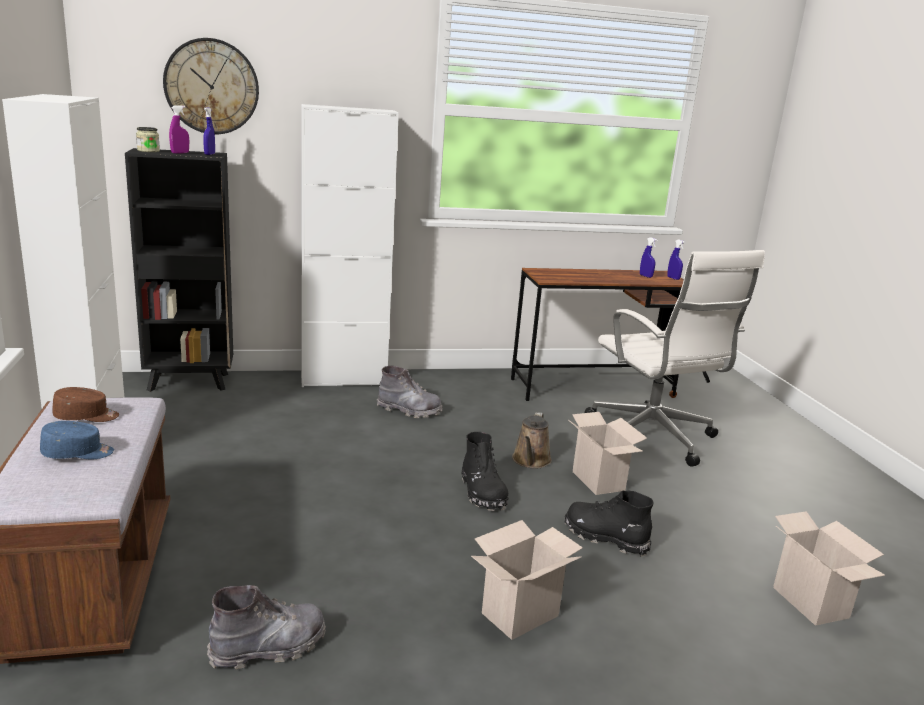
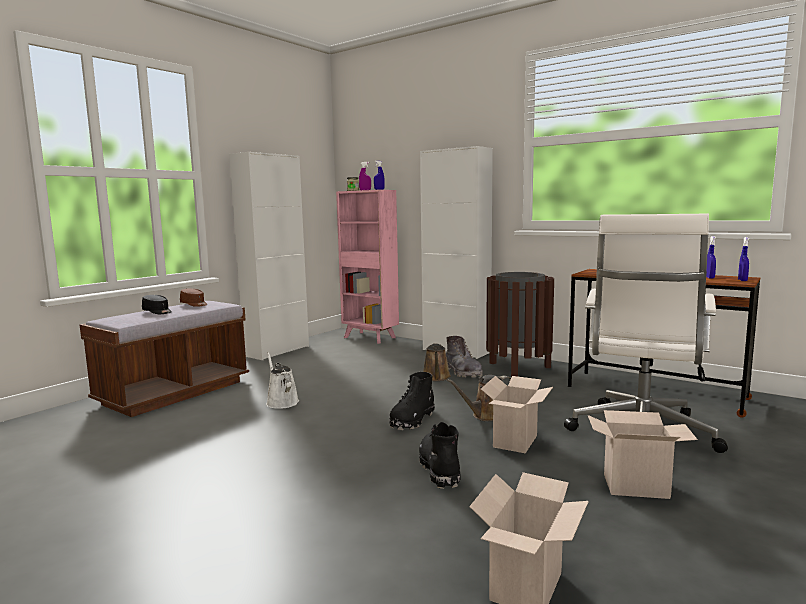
camera: 50 degrees right, 10 degrees down
(78, 453) = (157, 312): blue cap -> black cap
(190, 382) = (370, 338): black bookcase -> pink bookcase
(211, 87) = (392, 150): wall clock -> none
(269, 648) = (169, 437): grey boot -> none
(296, 528) = (281, 401): none -> white watering can
(398, 426) = (436, 377): none -> brown watering can
(448, 389) = (518, 368): none -> brown trash can
(520, 612) = (293, 477): cardboard box -> cardboard box (637, 486)

